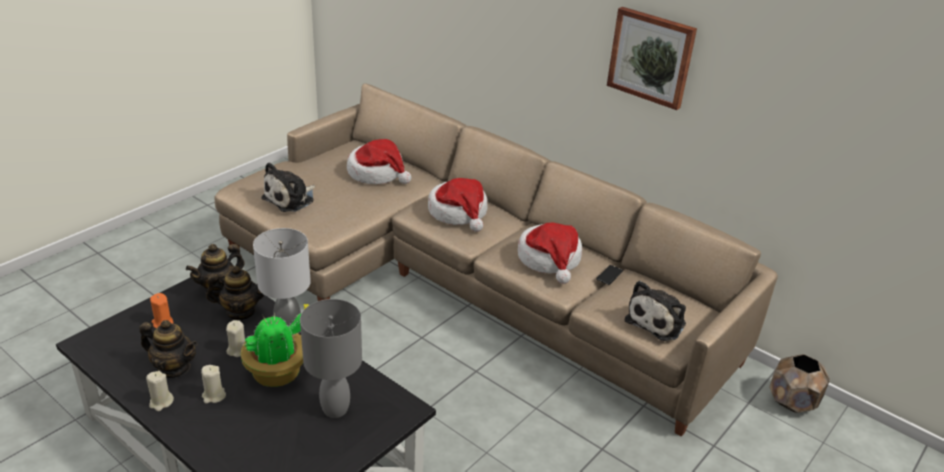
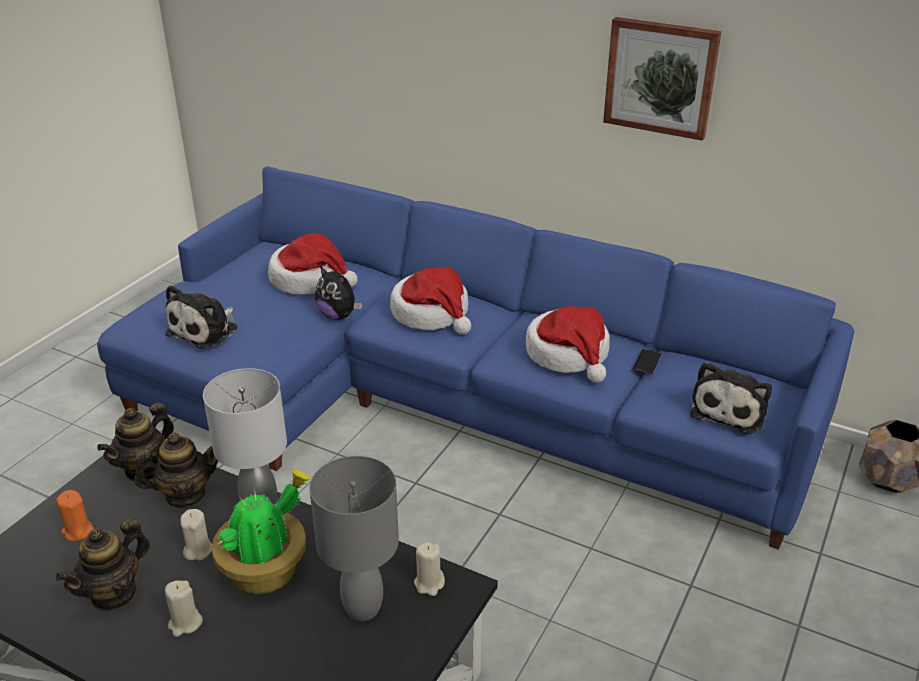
camera: 10 degrees left, 0 degrees up
(161, 402) = (110, 648): beige candle -> beige candle (429, 583)
(174, 368) = (114, 594): teapot -> teapot turned 120 degrees clockwise
(390, 203) = (338, 316): none -> plush toy
(462, 280) = (442, 400): beige sofa -> blue sofa

